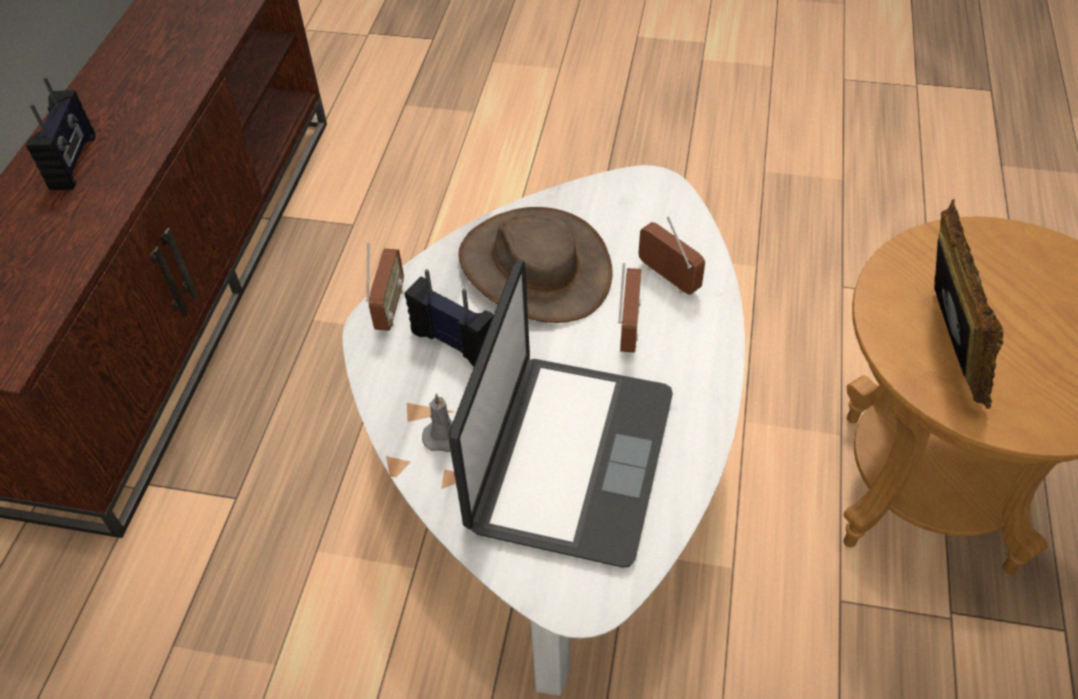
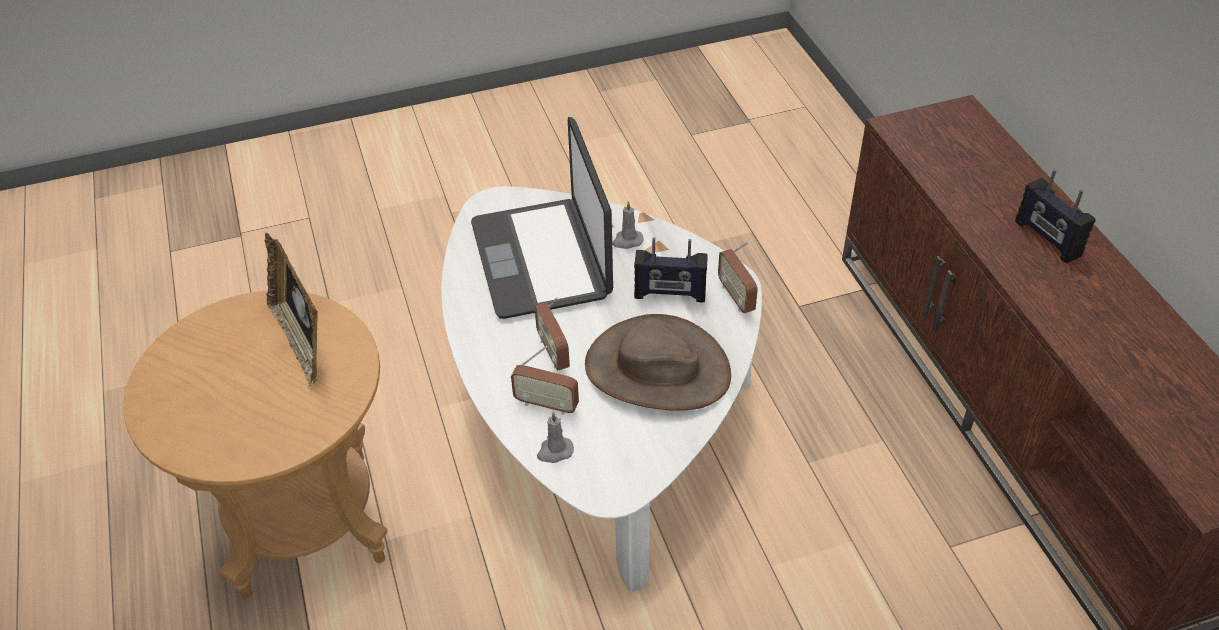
camera: 150 degrees right, 5 degrees down
(685, 233) = (554, 451): none -> grey candle

